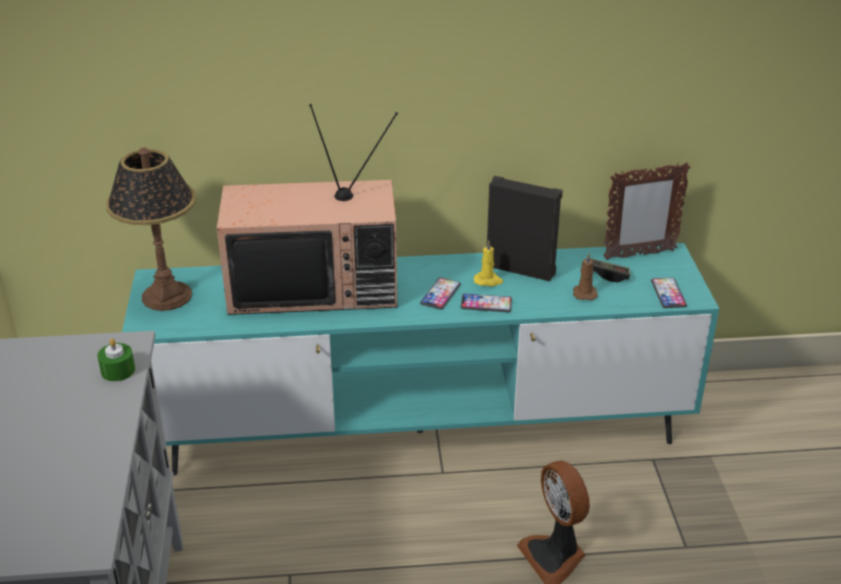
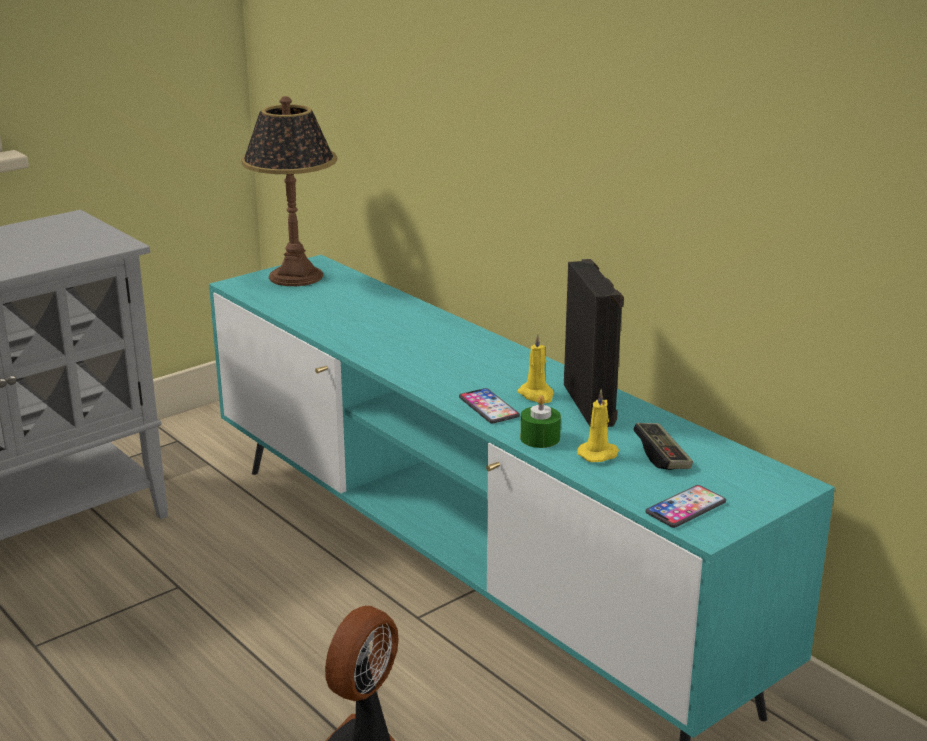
camera: 55 degrees right, 10 degrees down
(118, 370) = (74, 252): green candle -> green candle (540, 438)
(315, 286) = (398, 323): television -> none
(440, 294) = (471, 380): phone -> none
(584, 293) = (599, 454): brown candle -> yellow candle
(639, 255) = (746, 464): picture frame -> none

